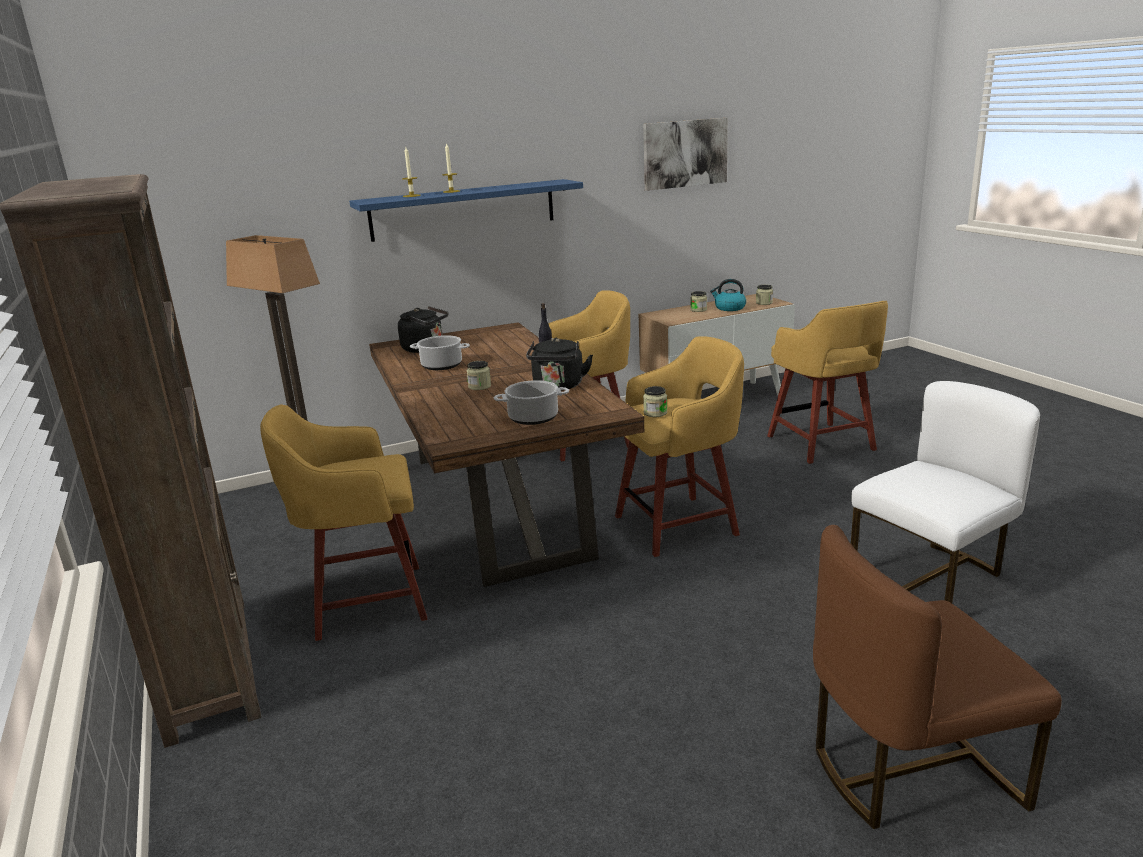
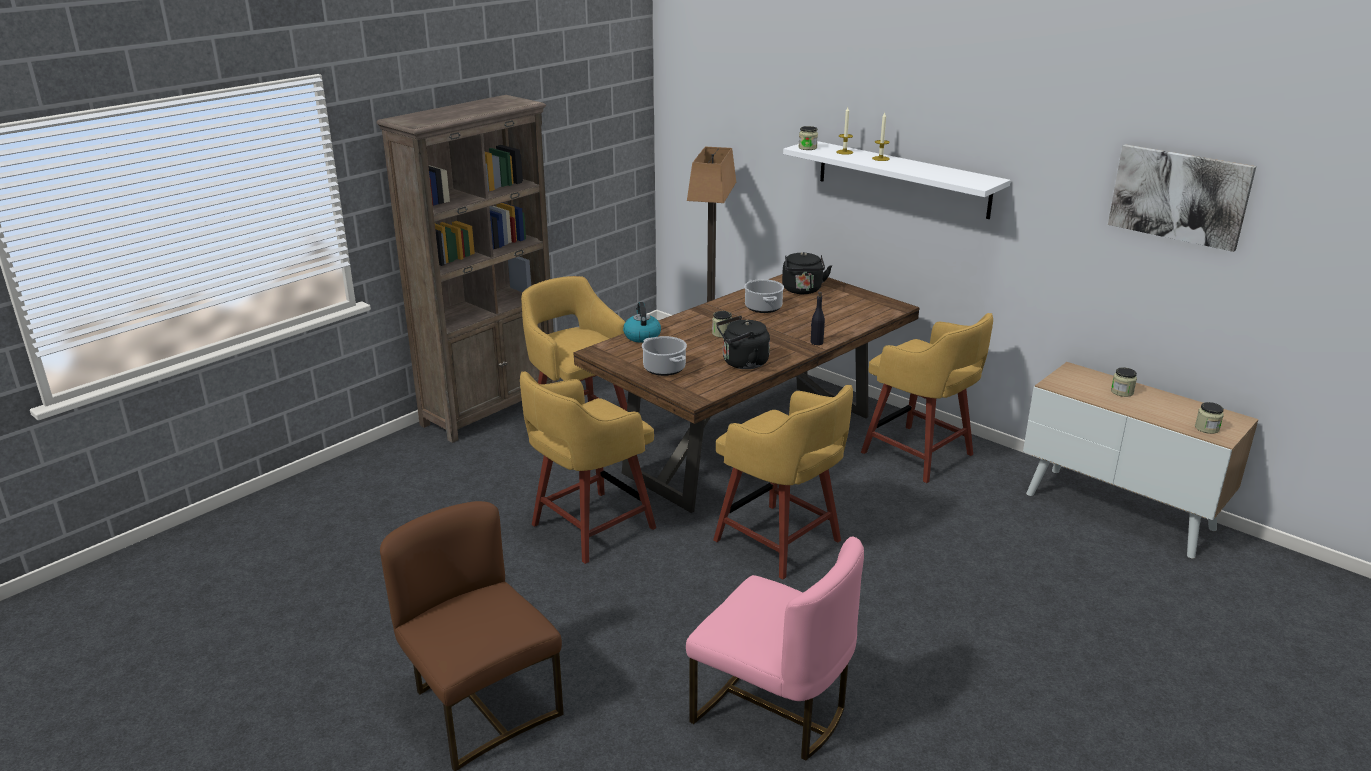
camera: 65 degrees right, 5 degrees up
(463, 210) = (902, 178): blue shelf -> white shelf
(655, 413) = (763, 425): jar -> jar (807, 148)
(729, 308) = (1153, 409): kettle -> kettle (641, 336)
(822, 444) = (1054, 608): yellow stool -> yellow stool (589, 528)
(932, 578) = (772, 710): white chair -> pink chair

